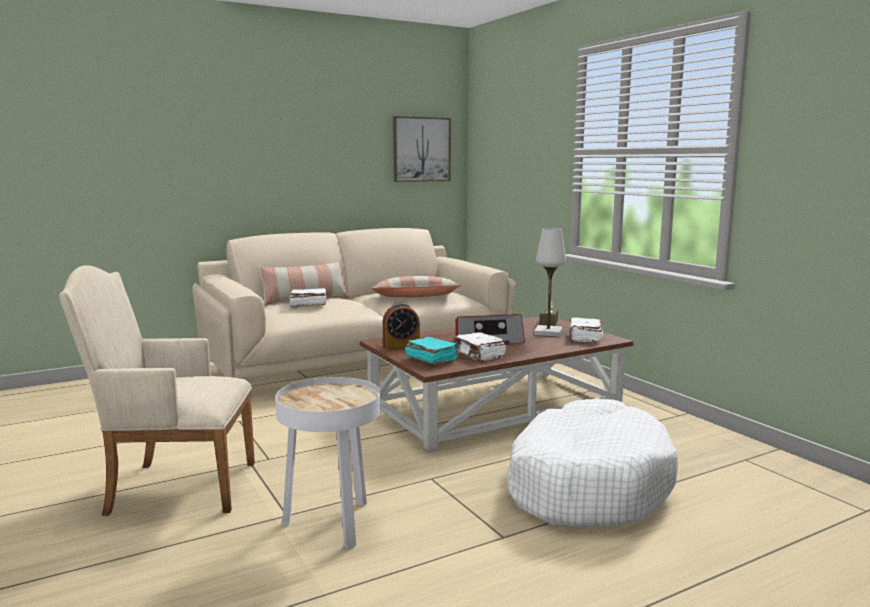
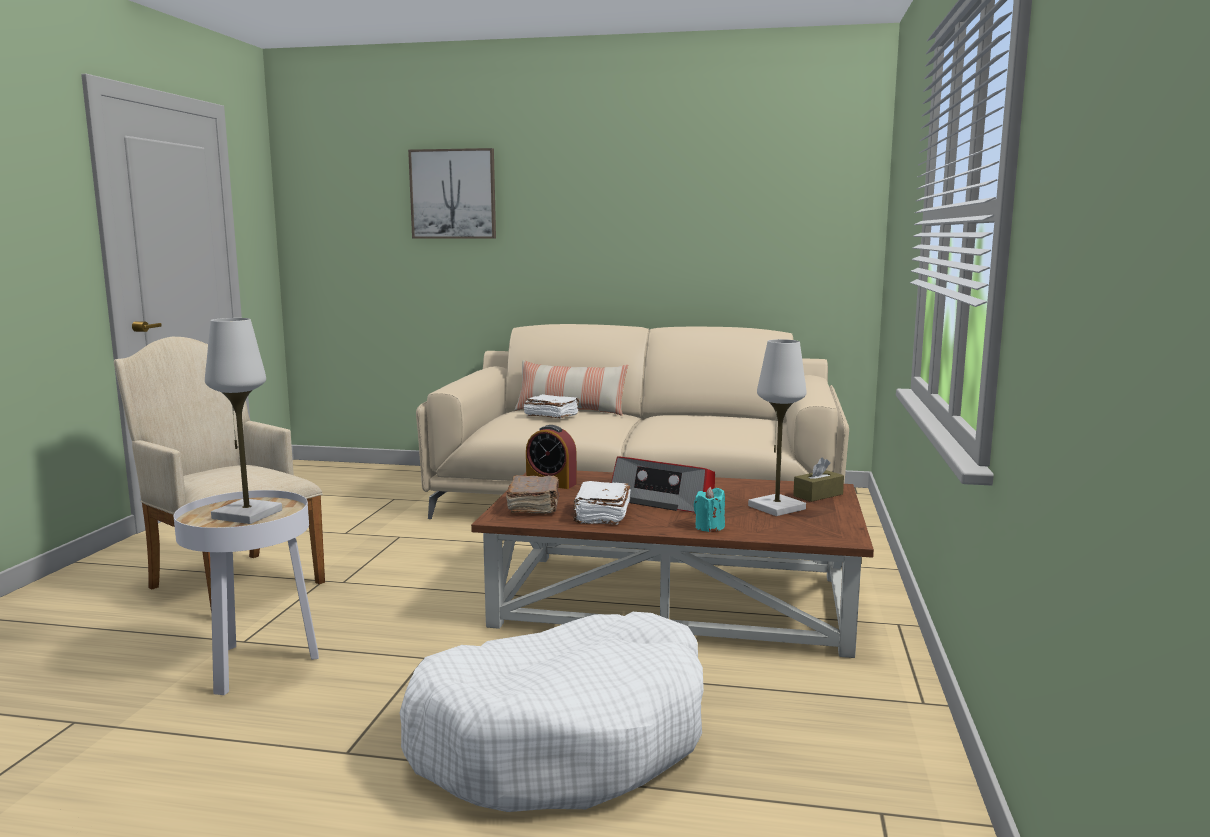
camera: 40 degrees right, 0 degrees up
(332, 398) = (247, 514): none -> white table lamp
(415, 297) = (696, 426): pillow -> none
(421, 149) = (801, 215): picture -> picture (453, 194)
(431, 359) = (534, 506): turquoise book -> brown book
(546, 348) = (709, 527): none -> turquoise candle
(584, 338) = (808, 526): white book -> none

